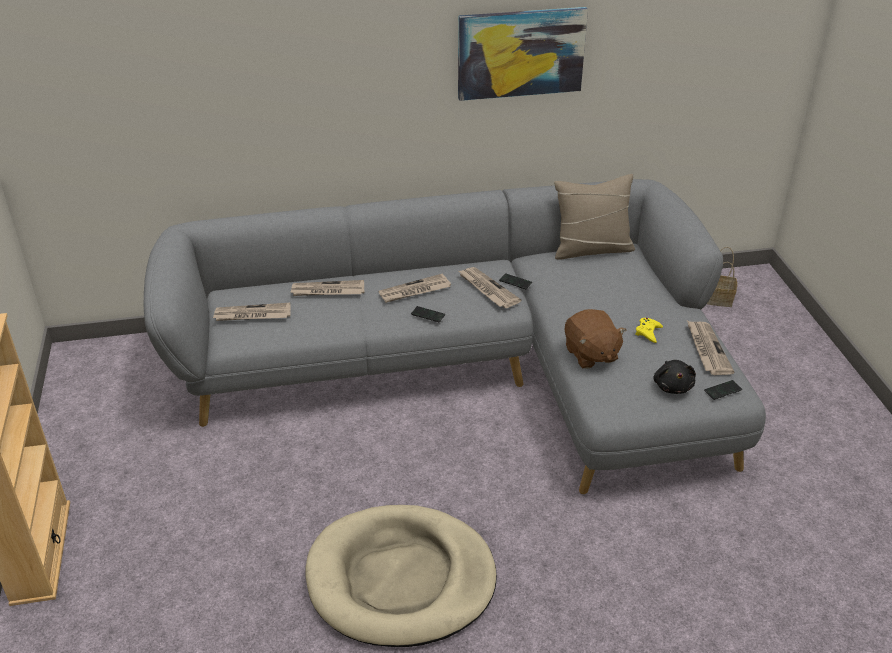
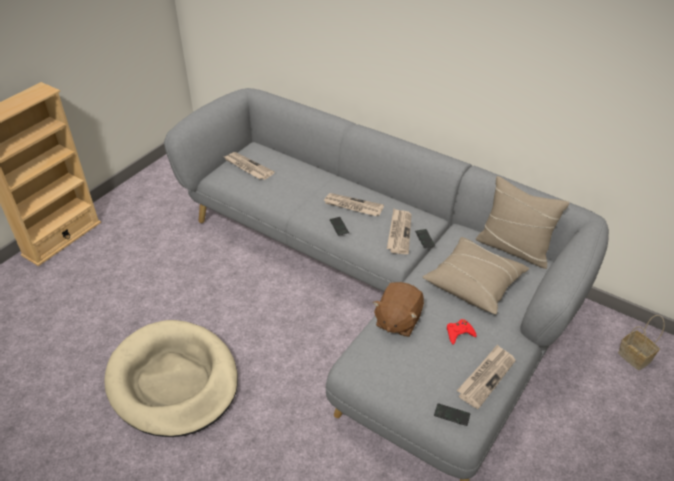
camera: 45 degrees right, 5 degrees up
(327, 291) = (305, 176): newspaper -> none
(520, 53) = (511, 54): picture -> none
(605, 291) = (474, 283): none -> beige pillow
(648, 332) = (459, 333): yellow game controller -> red game controller
(673, 386) = (419, 383): black plush toy -> none

